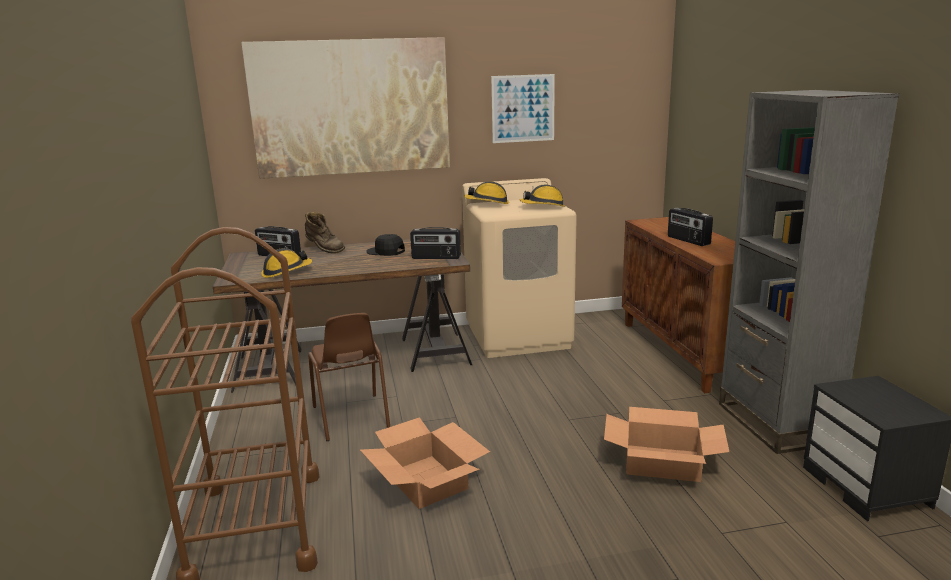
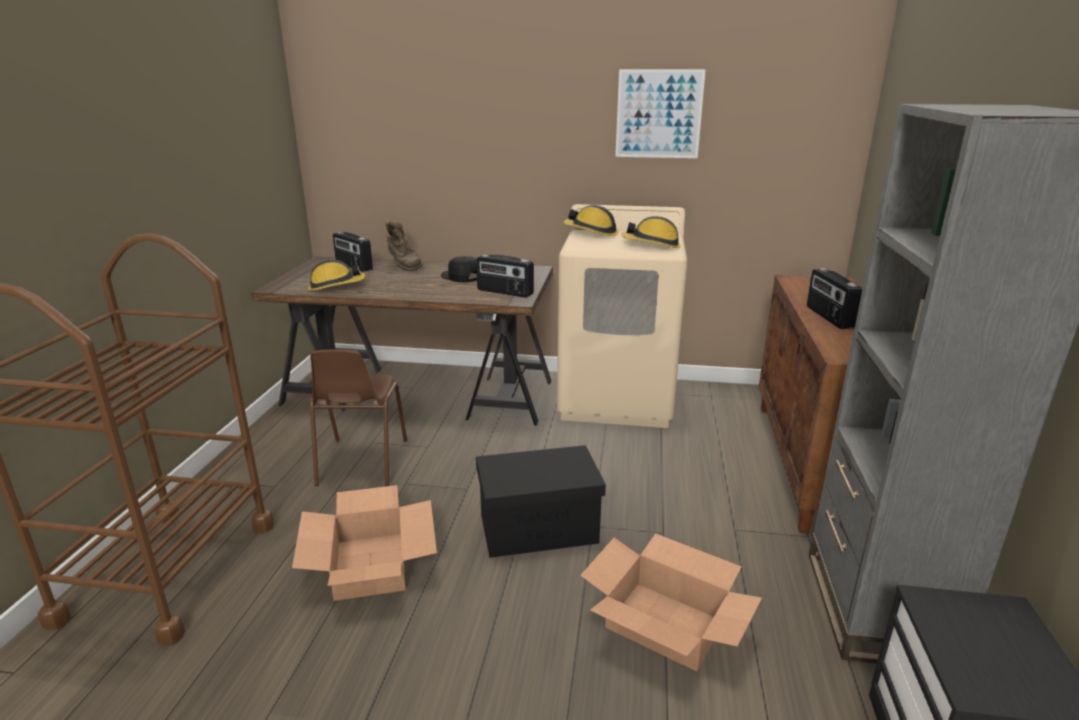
camera: 20 degrees right, 5 degrees up
(351, 108) = (447, 102): picture -> none
(532, 429) = (539, 528): none -> black storage box

